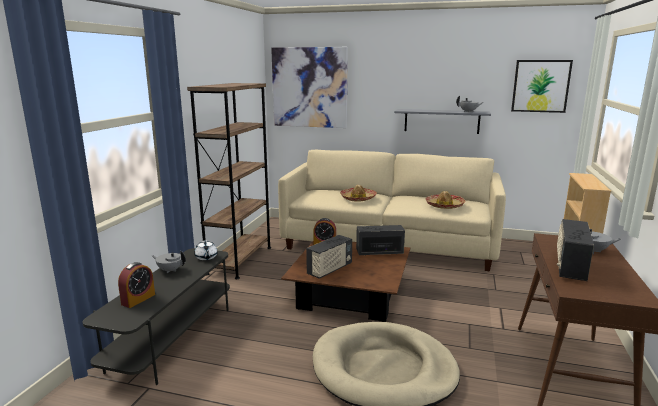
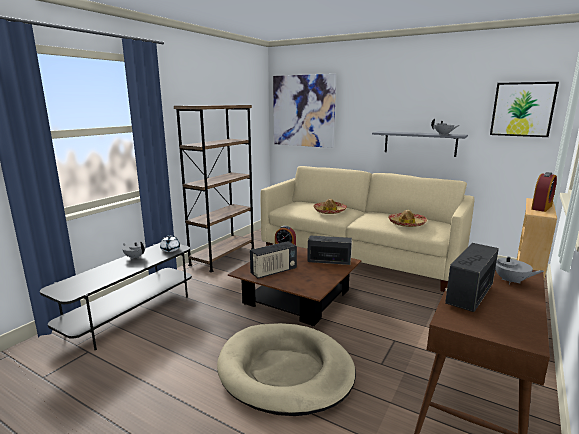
camera: 15 degrees right, 0 degrees up
(138, 299) = (92, 277): alarm clock -> alarm clock (541, 207)

